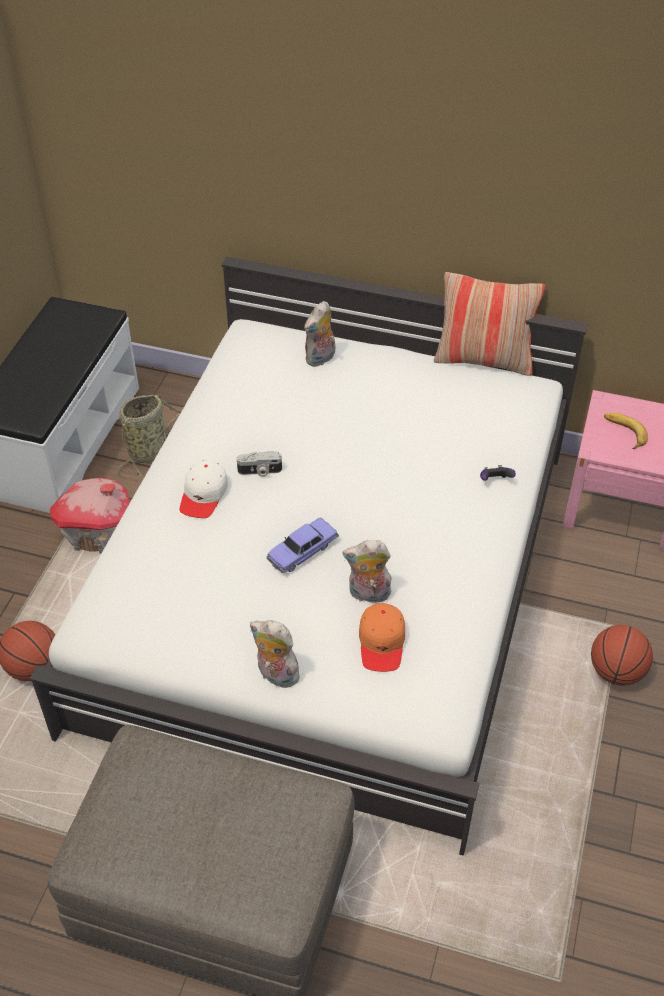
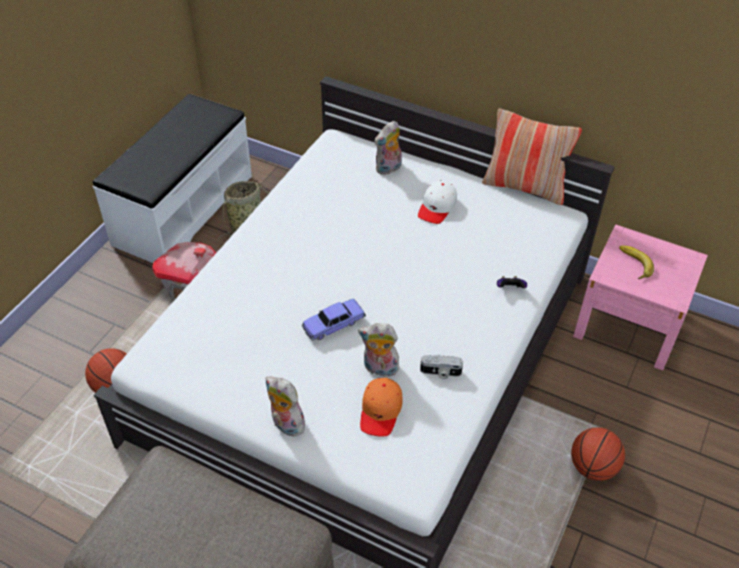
camera: 10 degrees right, 0 degrees up
(204, 495) = (265, 266): white cap -> white cap (437, 207)
(260, 471) = (315, 254): camera -> camera (440, 372)

